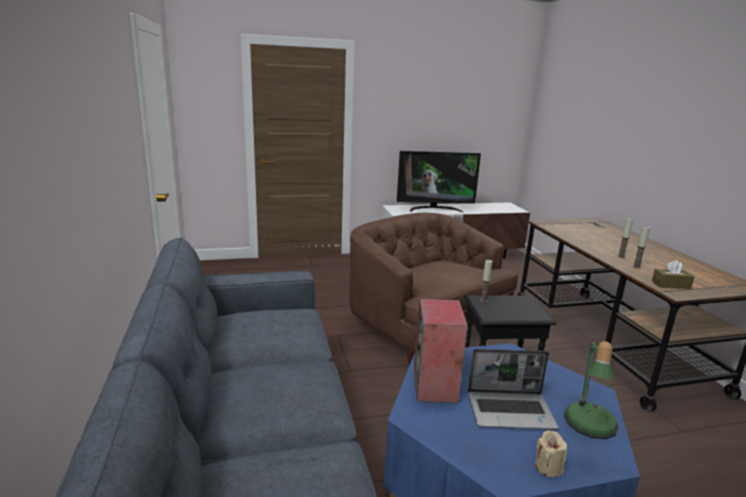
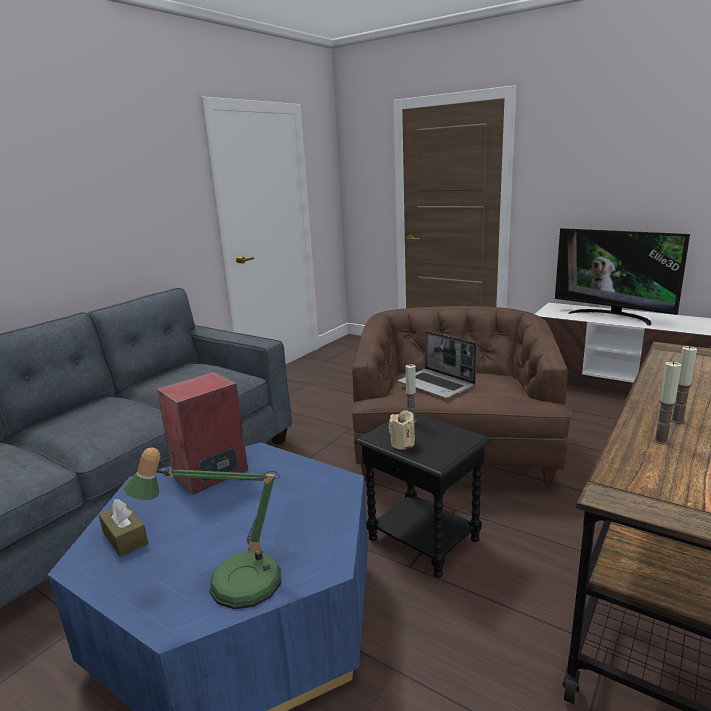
camera: 50 degrees right, 0 degrees up
(511, 411) = (210, 525): laptop -> laptop (437, 385)
(548, 467) = (123, 581): beige candle -> beige candle (402, 443)
(671, 285) = (648, 482): brown tissue box -> brown tissue box (125, 538)

